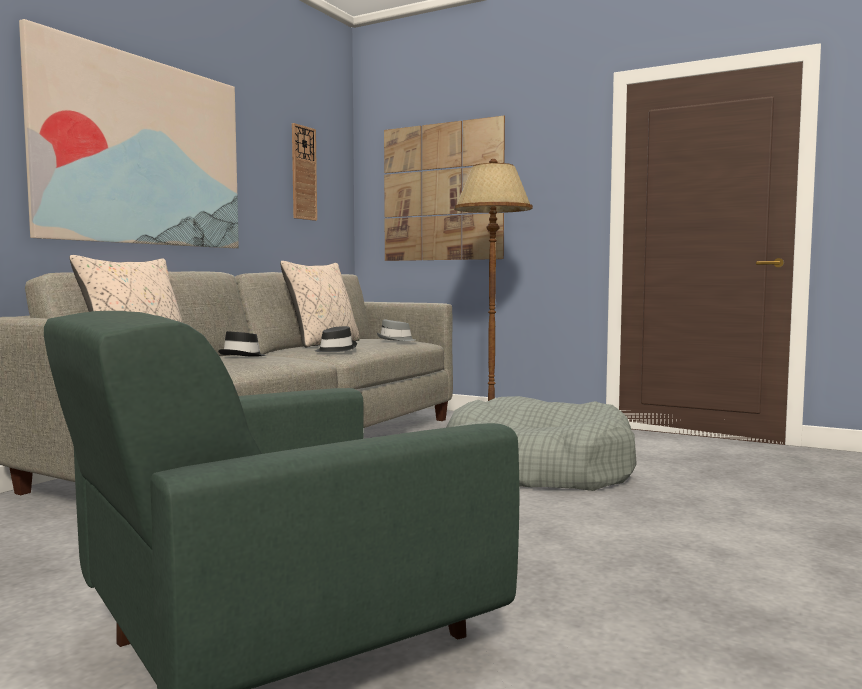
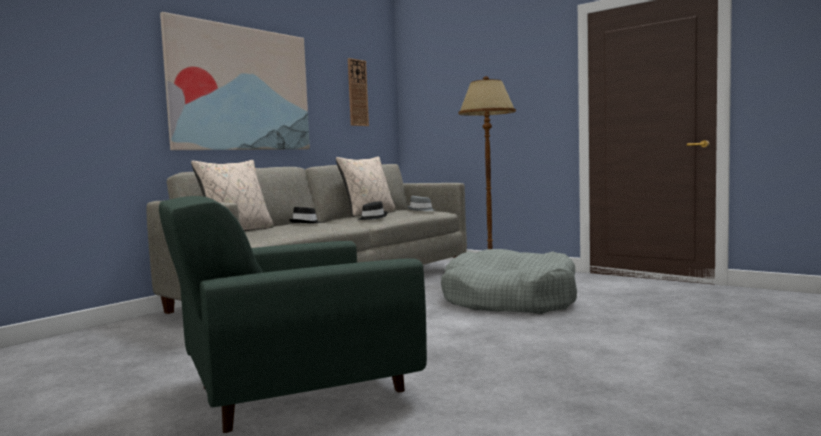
camera: 10 degrees right, 0 degrees up
(442, 192) = (458, 100): picture -> none

